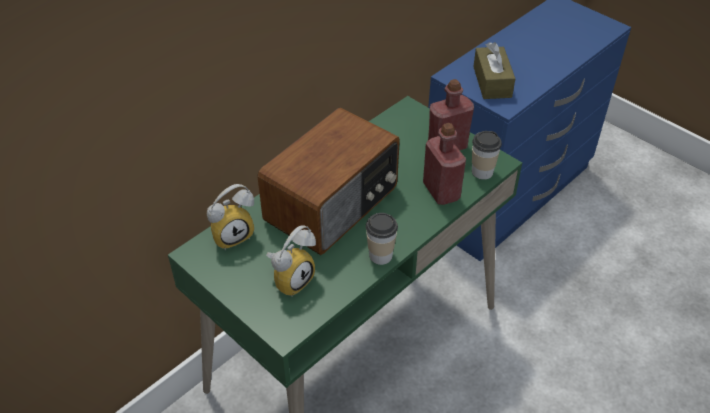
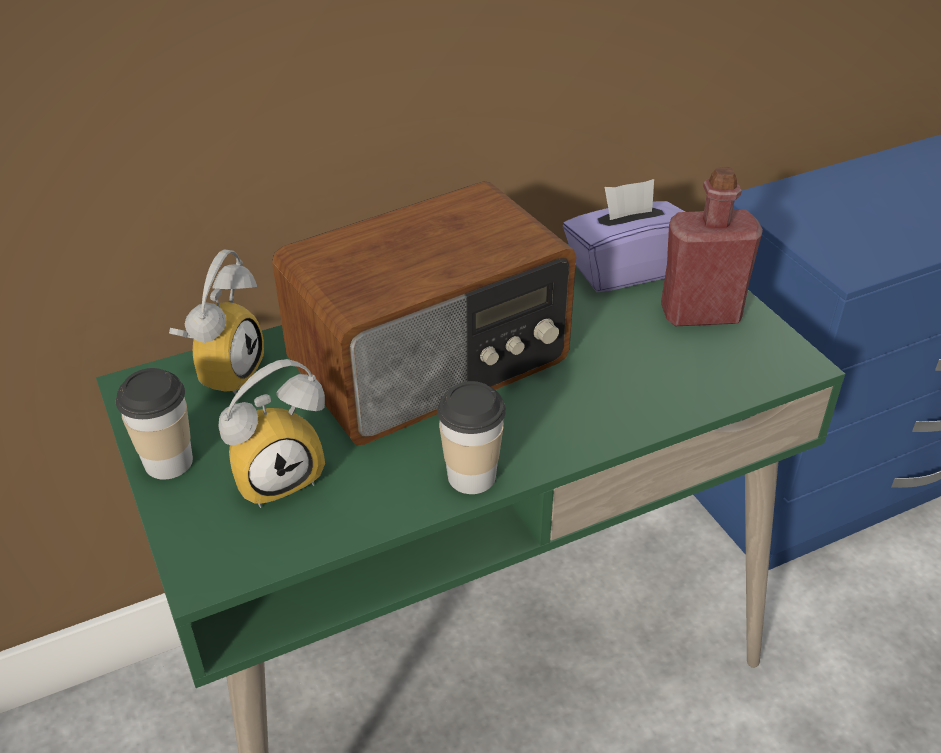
camera: 20 degrees right, 5 degrees down
(232, 234) = (224, 371): alarm clock -> alarm clock turned 60 degrees counterclockwise
(402, 130) = (625, 269): none -> purple tissue box
(441, 191) = (651, 388): red bottle -> none
(482, 172) = (752, 372): cup -> cup (168, 461)
(492, 82) = (839, 225): brown tissue box -> none

